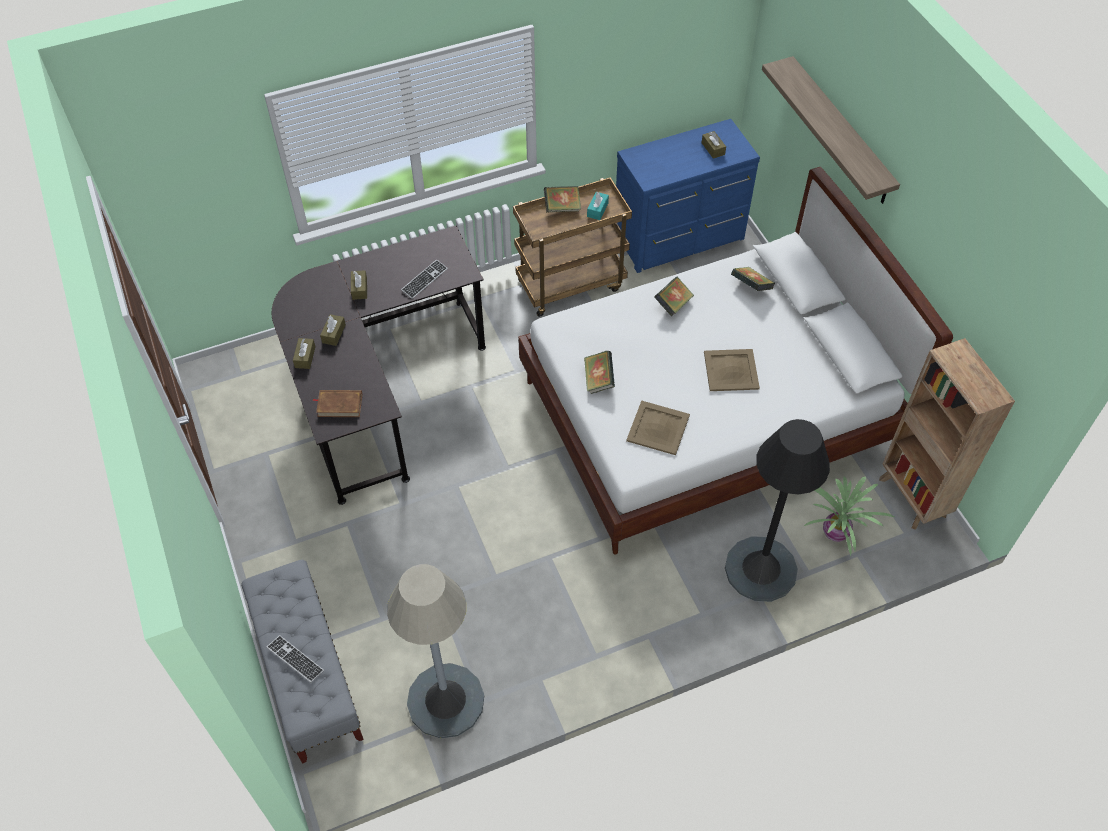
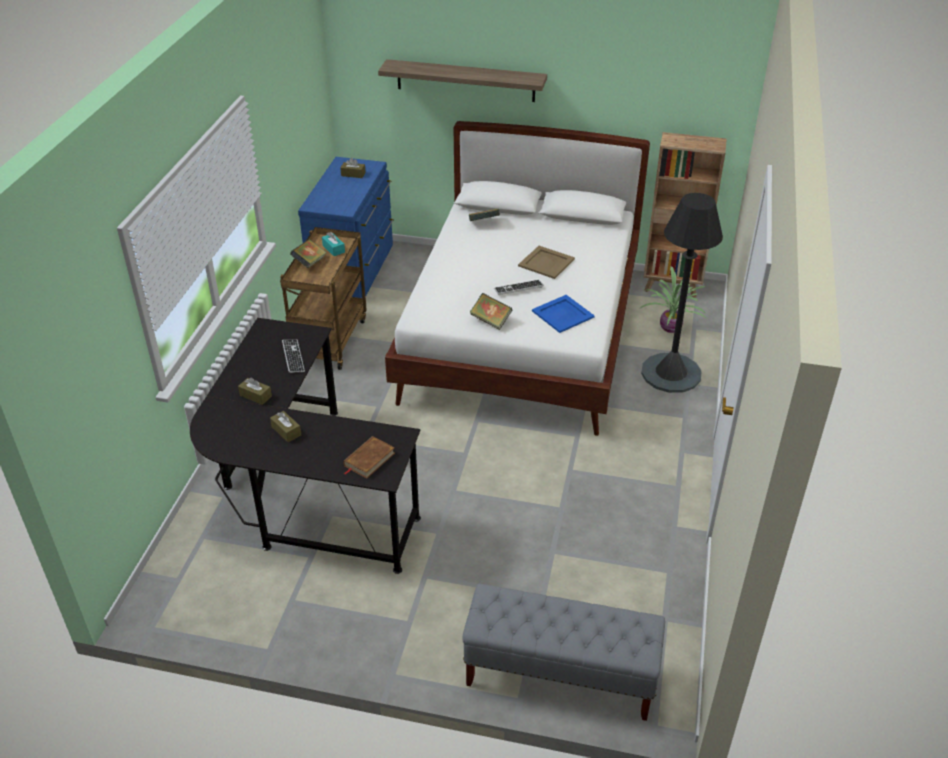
camera: 55 degrees left, 15 degrees down
(295, 659) = (582, 631): keyboard -> keyboard (518, 288)
(305, 357) = (291, 459): brown tissue box -> none
(445, 701) = (653, 593): grey floor lamp -> none
(658, 428) = (563, 314): beige tray -> blue tray
(673, 304) = (460, 259): book -> none

